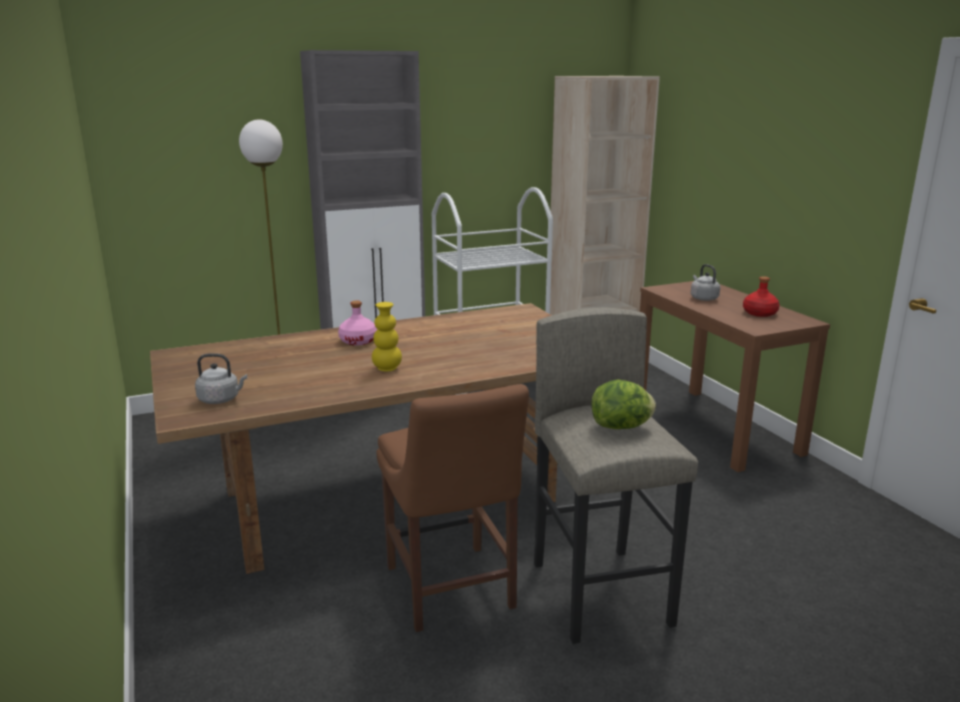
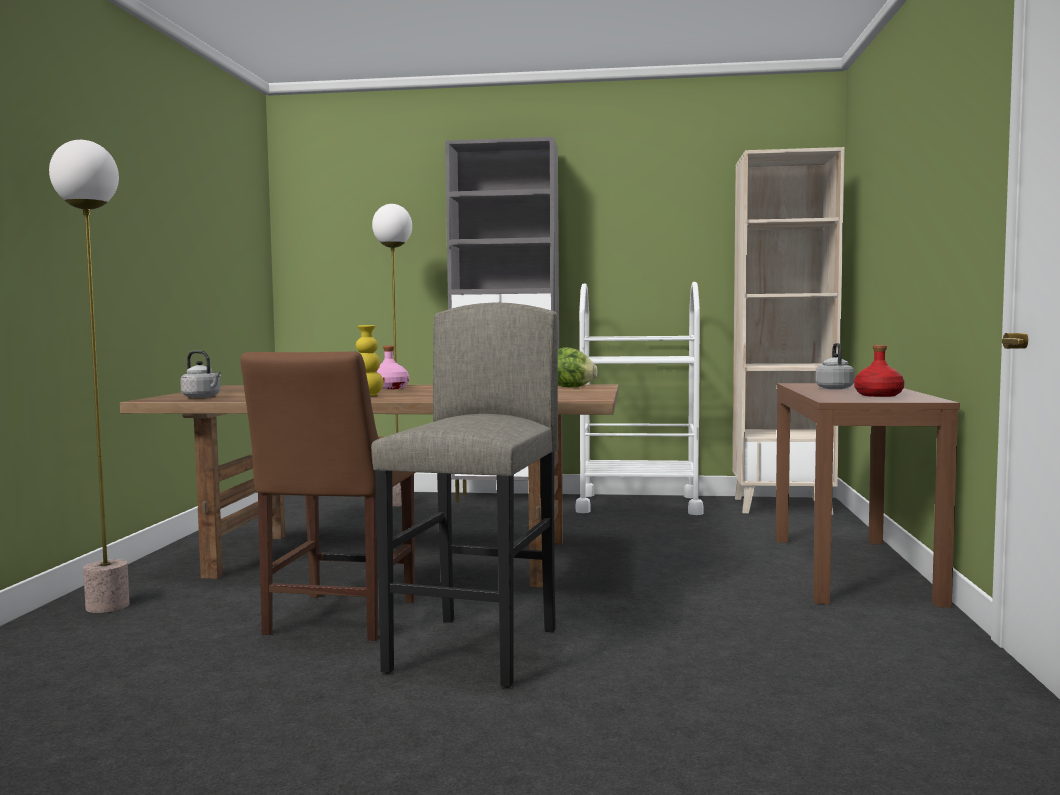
camera: 30 degrees right, 15 degrees down
(210, 644) = (107, 606): none -> floor lamp
(621, 427) = (472, 419): lettuce -> lettuce (571, 387)

